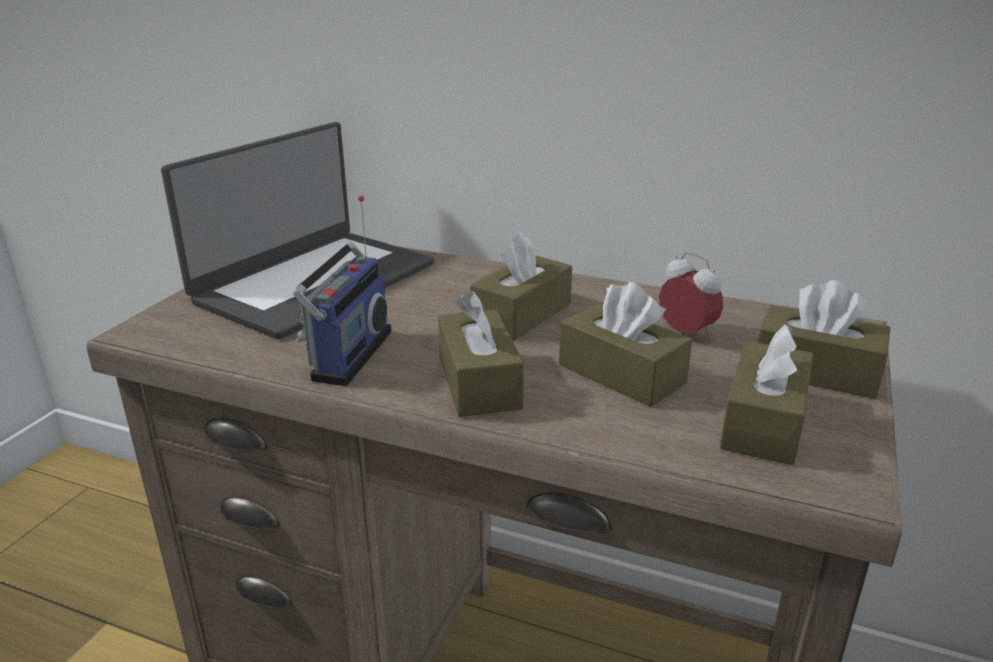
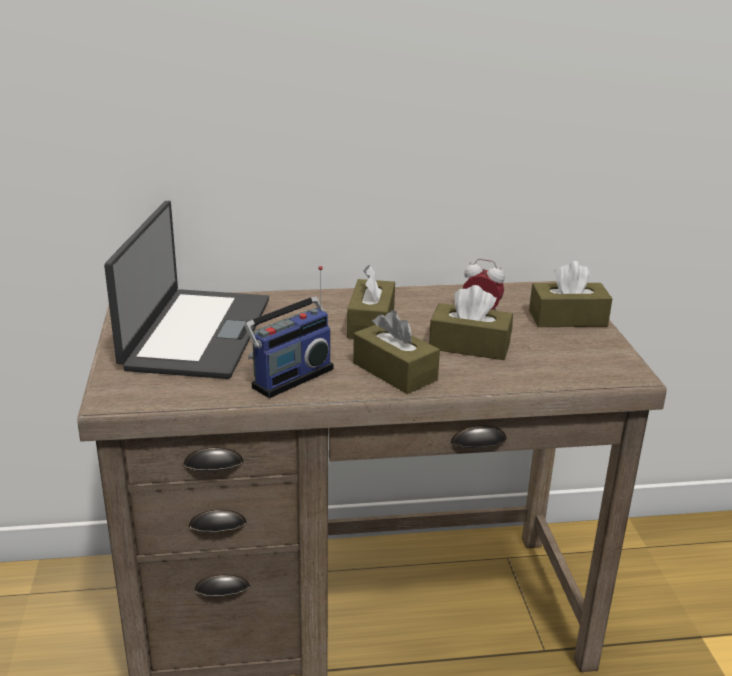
camera: 30 degrees left, 0 degrees up
(346, 354) = (289, 376): radio -> radio turned 60 degrees clockwise
(763, 422) = (567, 353): brown tissue box -> none

